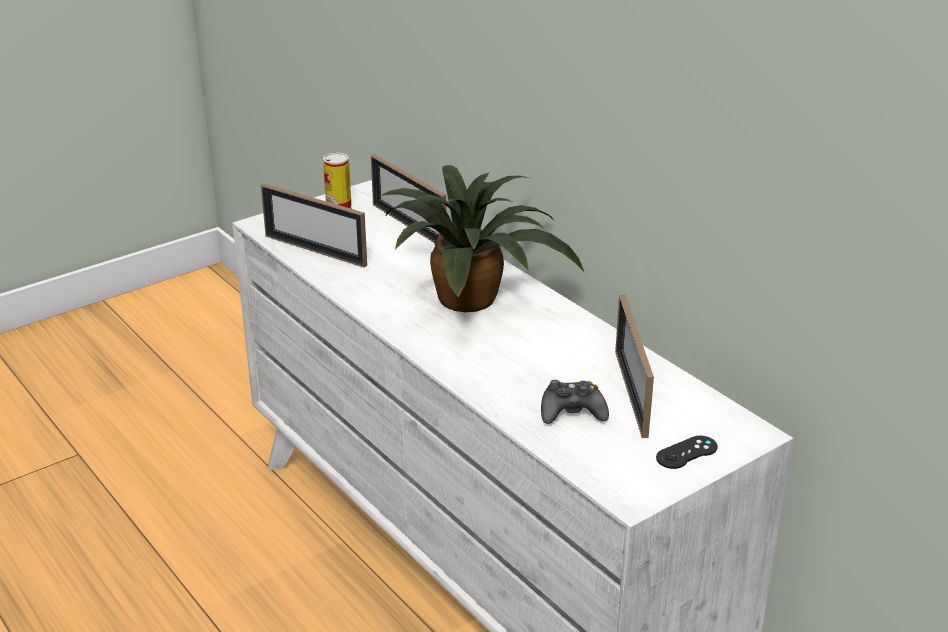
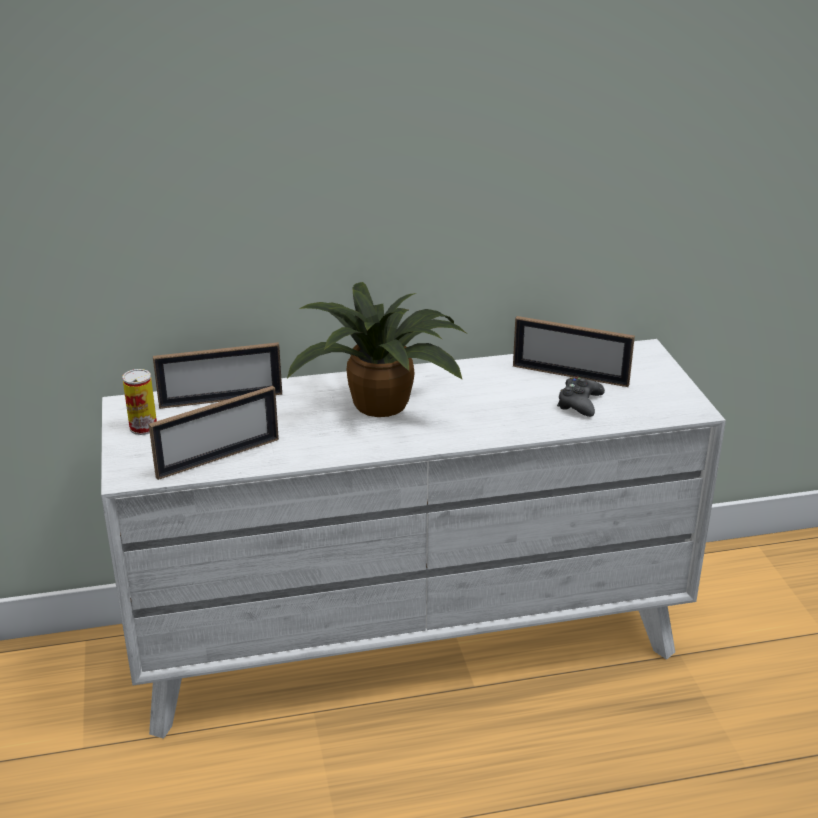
camera: 65 degrees left, 0 degrees up
(687, 452) = (654, 377): black game controller -> none

